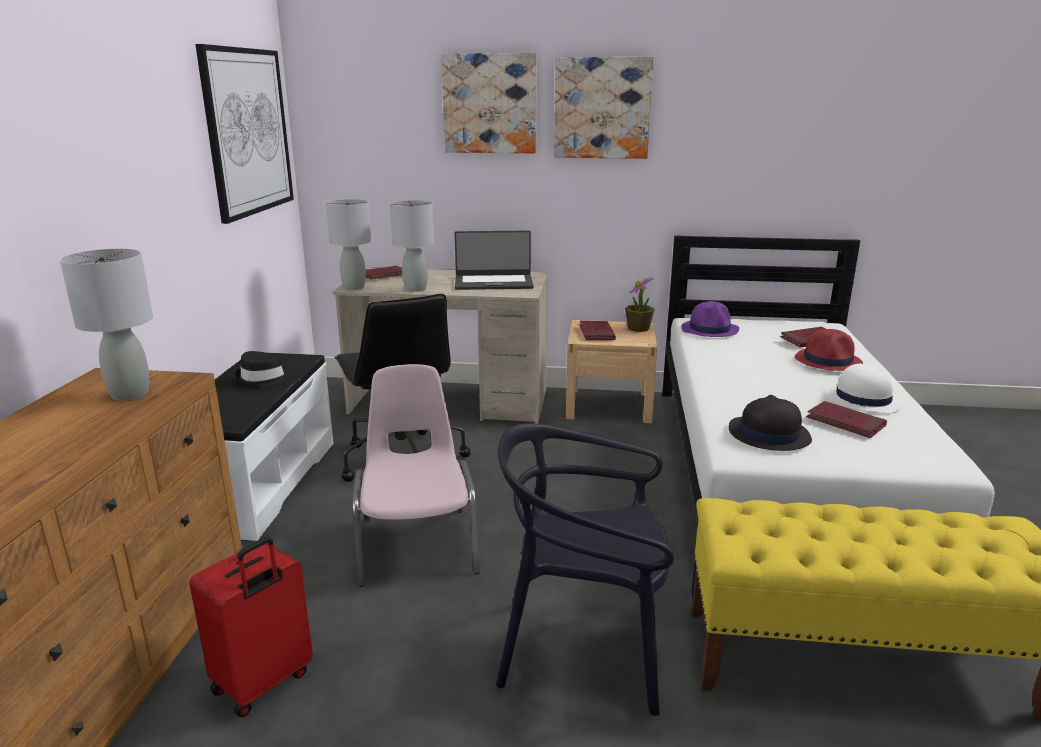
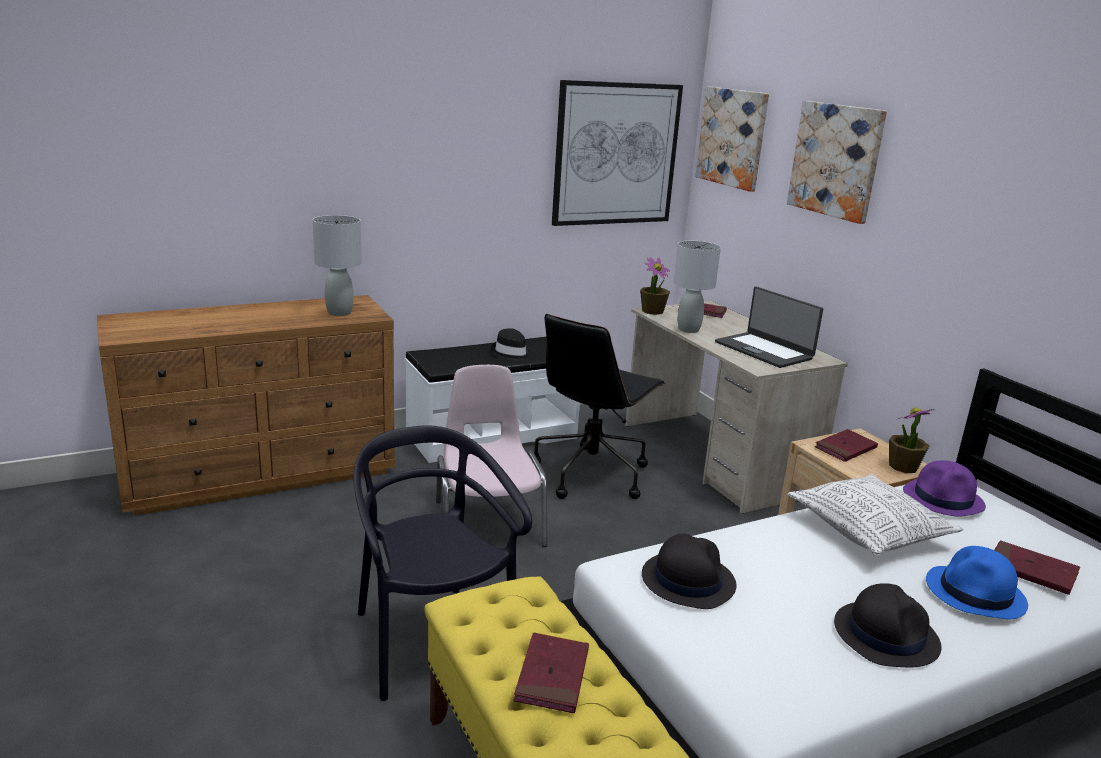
camera: 55 degrees right, 0 degrees up
(263, 683) = (300, 524): red suitcase -> none
(353, 287) = (652, 311): grey table lamp -> potted plant
(417, 543) = (488, 522): pink chair -> pink chair turned 60 degrees counterclockwise
(602, 108) = (939, 186): picture -> picture (732, 137)
(735, 361) = (869, 531): none -> pillow
(828, 361) = (975, 594): red hat -> blue hat
(845, 422) = (792, 629): red book -> red book (552, 676)
(862, 399) = (886, 634): white hat -> black hat

